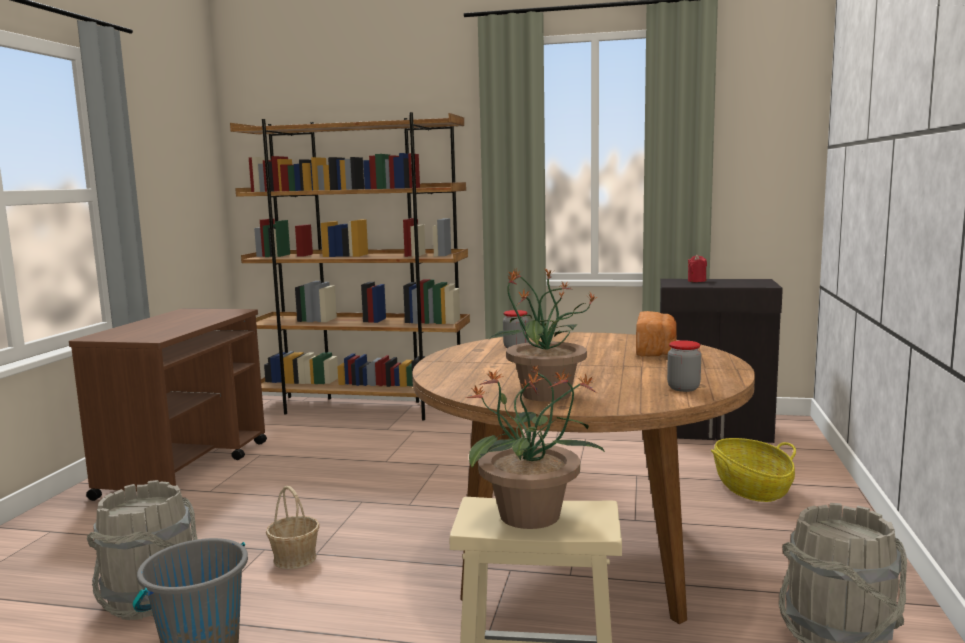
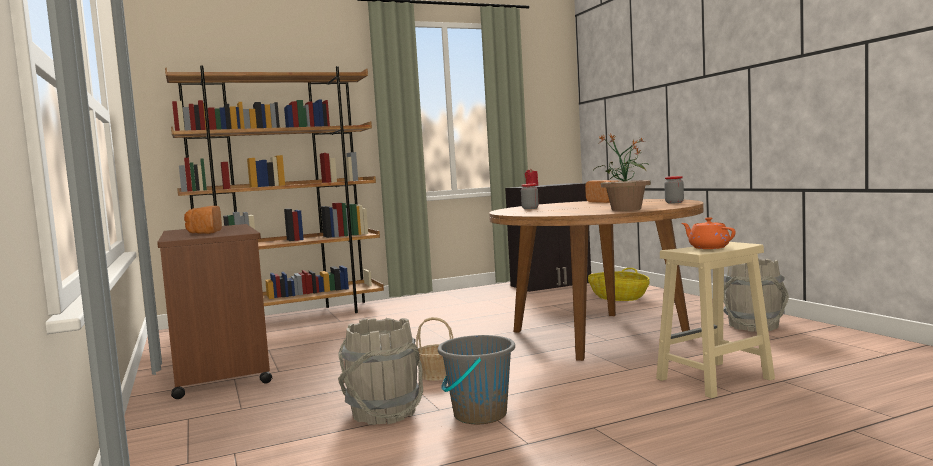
camera: 35 degrees left, 5 degrees down
(158, 326) = (204, 232): none -> bread
(531, 516) = (708, 247): potted plant -> orange teapot

